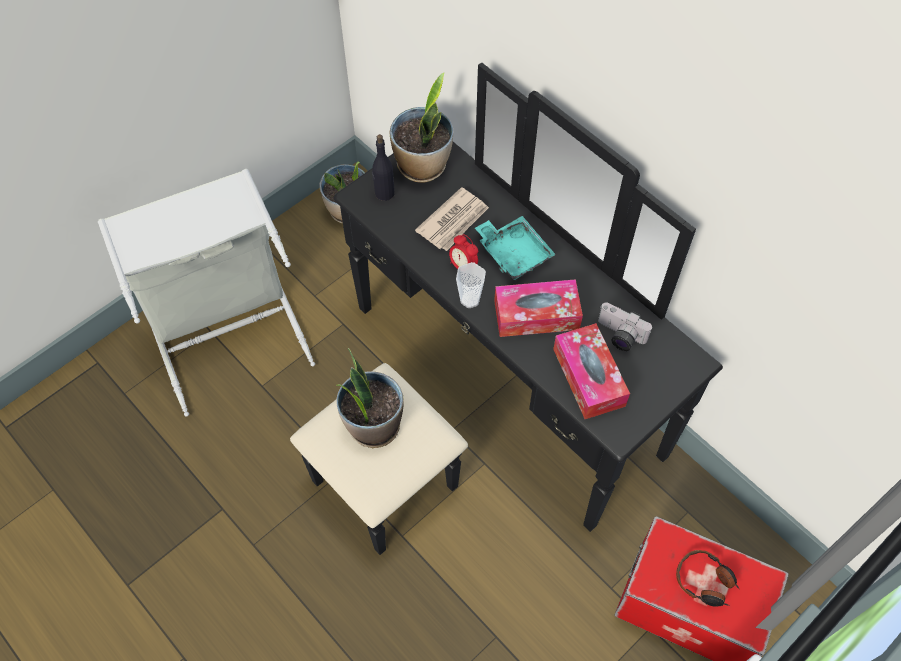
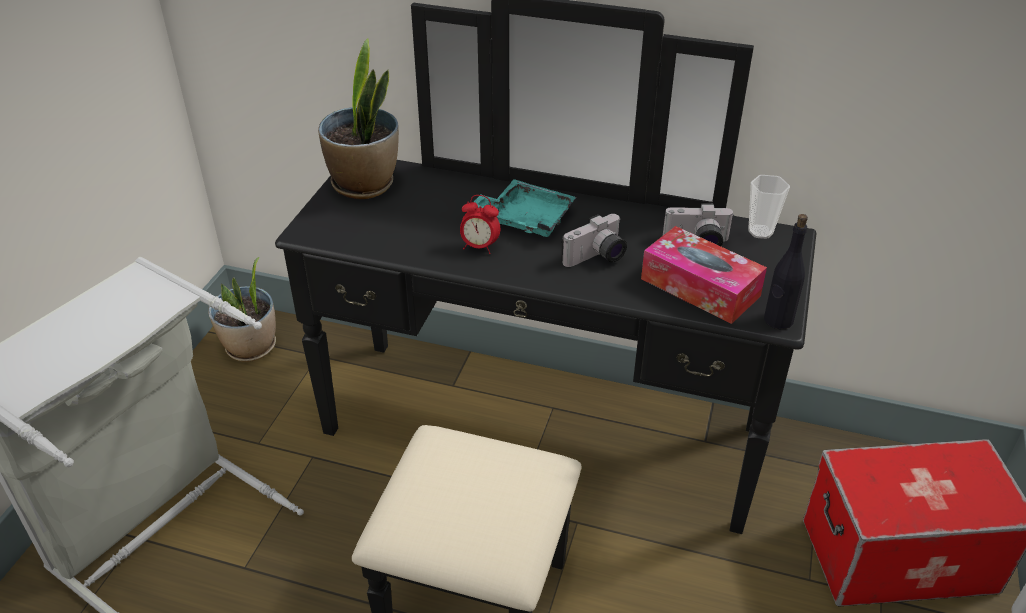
camera: 30 degrees left, 20 degrees down
(373, 425) = (457, 486): potted plant -> none
(384, 193) = (337, 219): black bottle -> black bottle (778, 320)
(454, 221) = (437, 216): newspaper -> none
(470, 300) = (512, 272): cup -> cup (760, 232)
(536, 315) = (596, 258): tissue box -> camera
(705, 581) = (925, 486): headphones -> none

